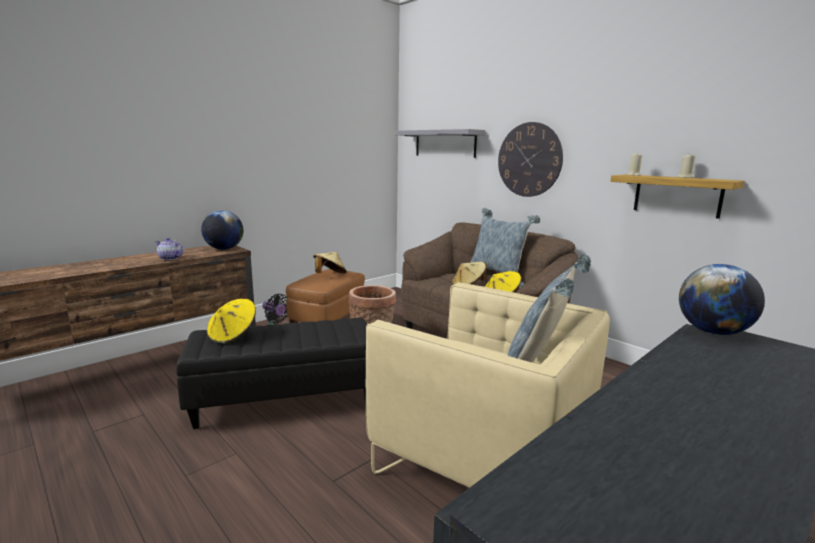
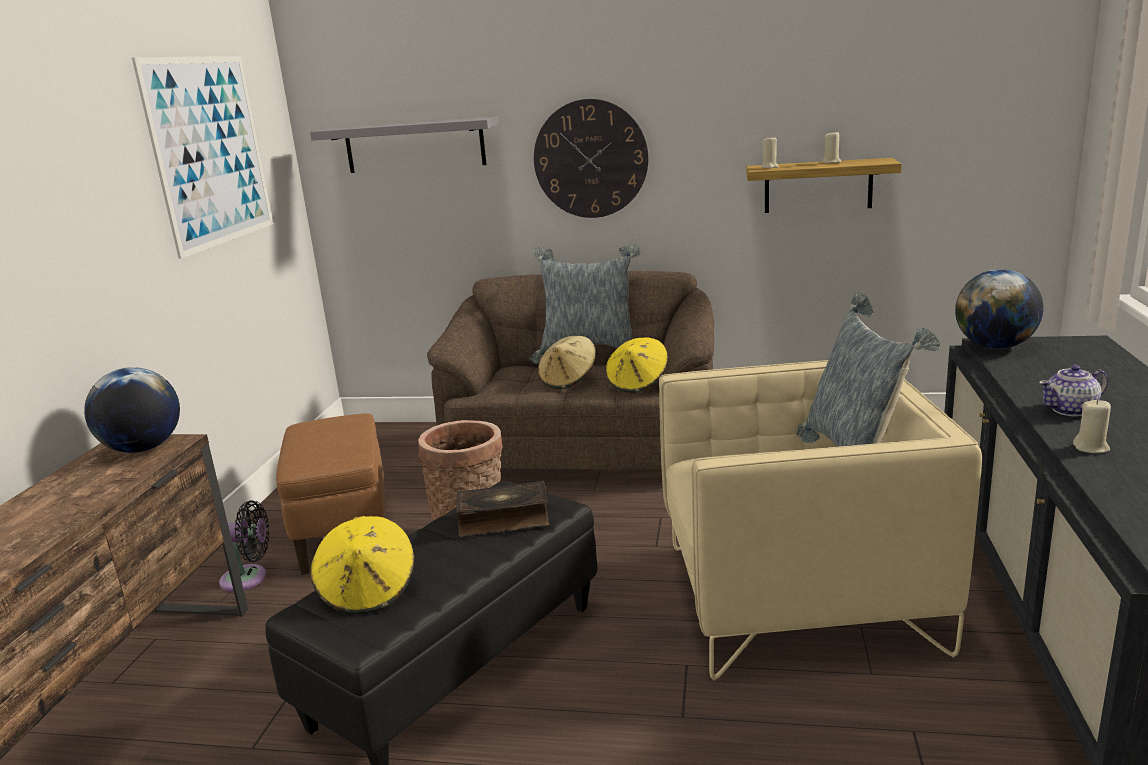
camera: 35 degrees left, 5 degrees up
(170, 258) = (81, 504): teapot -> teapot (1071, 410)
(328, 332) = (503, 519): none -> book
(330, 275) = (327, 434): beige hat -> none
(333, 131) = (210, 151): none -> picture
(632, 414) = (1091, 448): none -> beige candle

